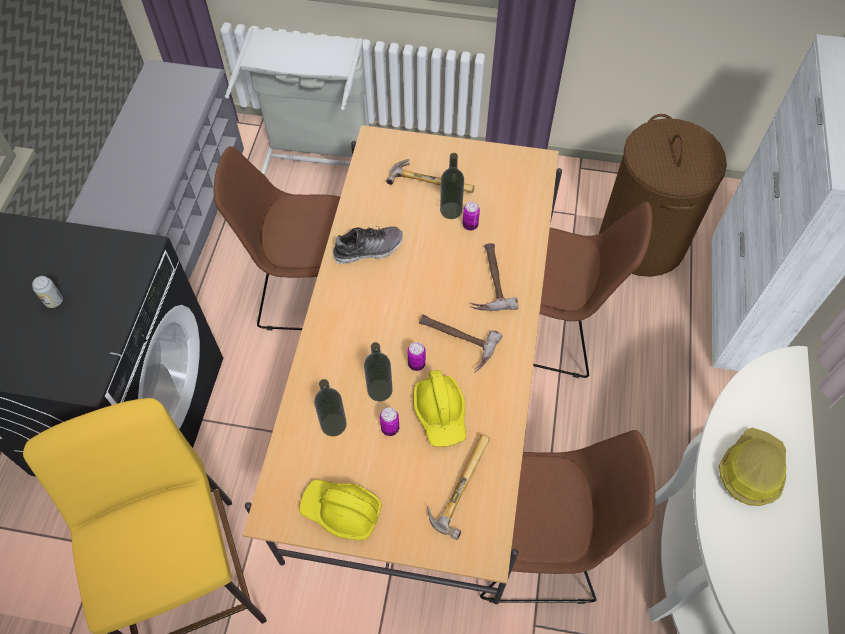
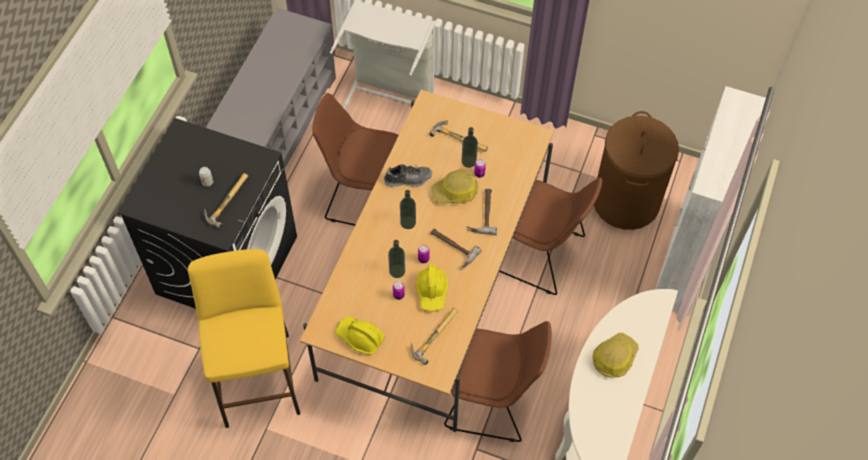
camera: 10 degrees right, 0 degrees up
(86, 324) = (225, 200): none -> hammer
(333, 424) = (364, 287): bottle -> bottle (408, 222)
(442, 256) = (455, 192): none -> hard hat

